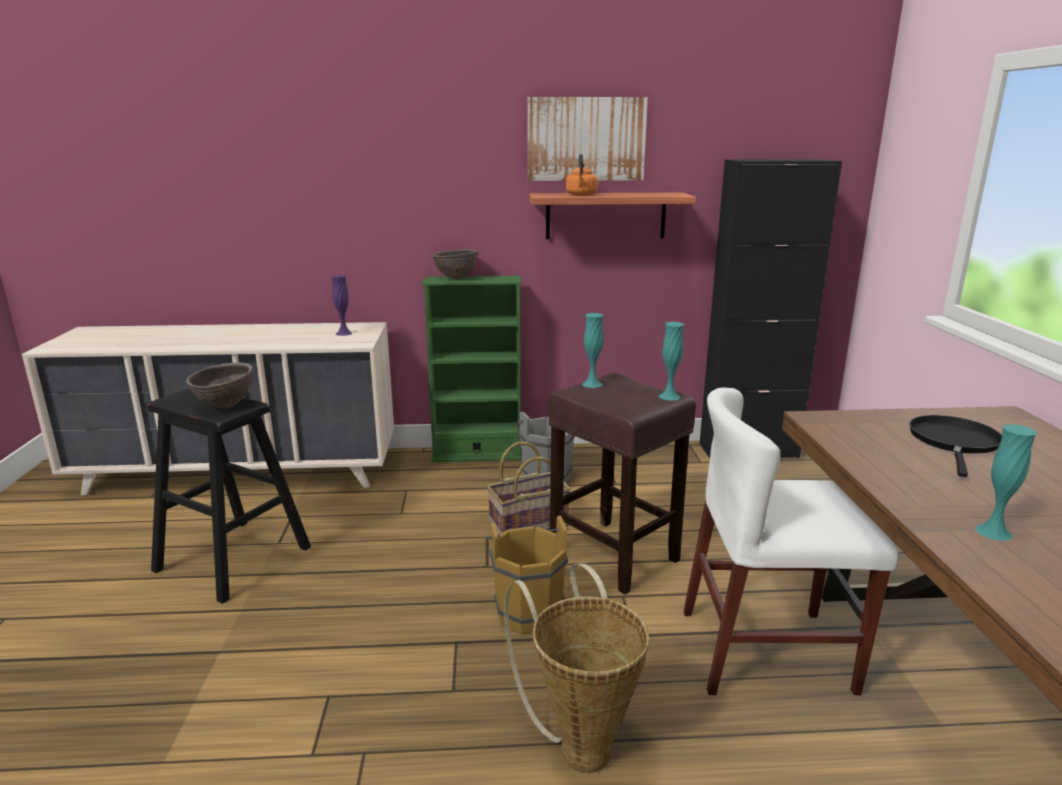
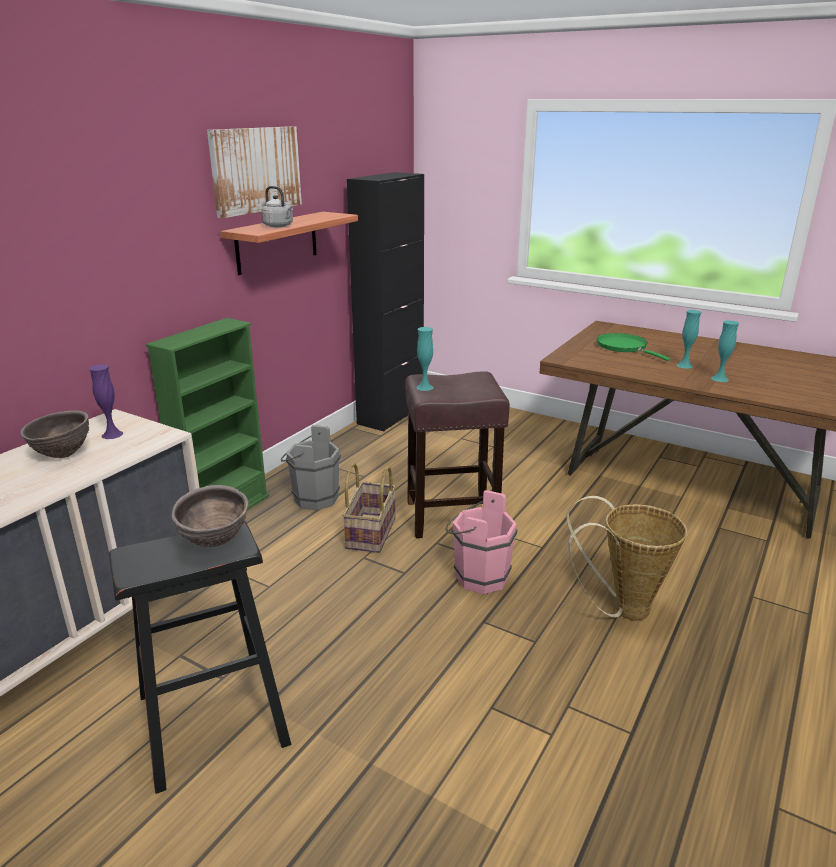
camera: 55 degrees left, 5 degrees up
(456, 278) = (186, 336): brown bowl -> brown bowl (62, 455)
(527, 610) = (477, 576): brown bucket -> pink bucket
(581, 195) = (279, 226): orange kettle -> grey kettle
(669, 396) = (482, 376): turquoise vase -> turquoise vase (684, 365)
(766, 650) = (594, 512): white chair -> none
(954, 442) = (624, 347): black frying pan -> green frying pan

